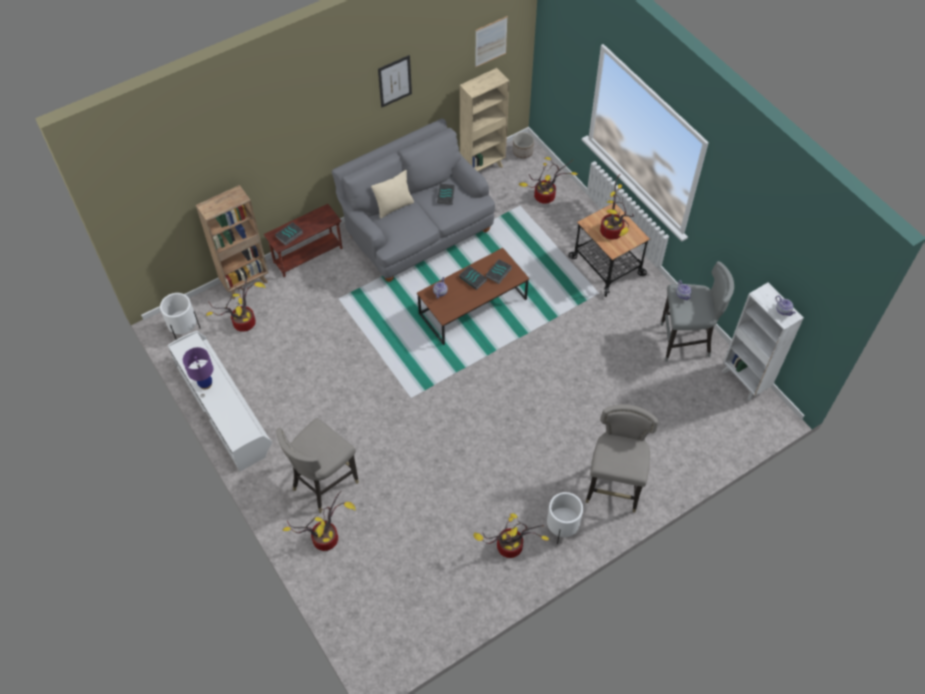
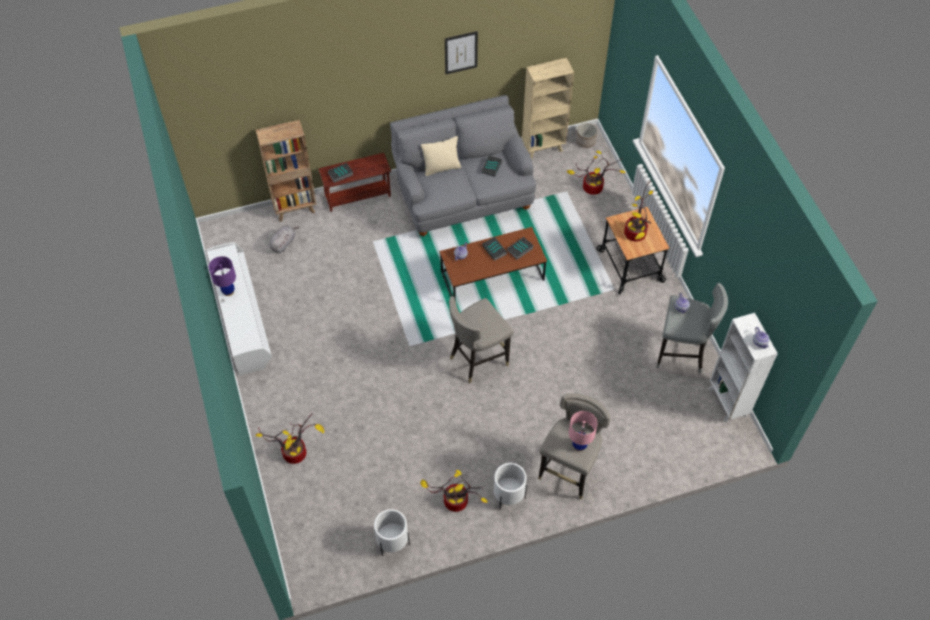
camera: 15 degrees right, 0 degrees up
(184, 330) = (229, 240): white planter -> white planter (392, 543)
(244, 321) = (284, 243): potted plant -> grey plush toy
(323, 484) = (308, 405): grey stool -> grey stool (477, 359)
(490, 41) = (562, 32): picture -> none
(630, 457) = (579, 445): none -> pink table lamp

